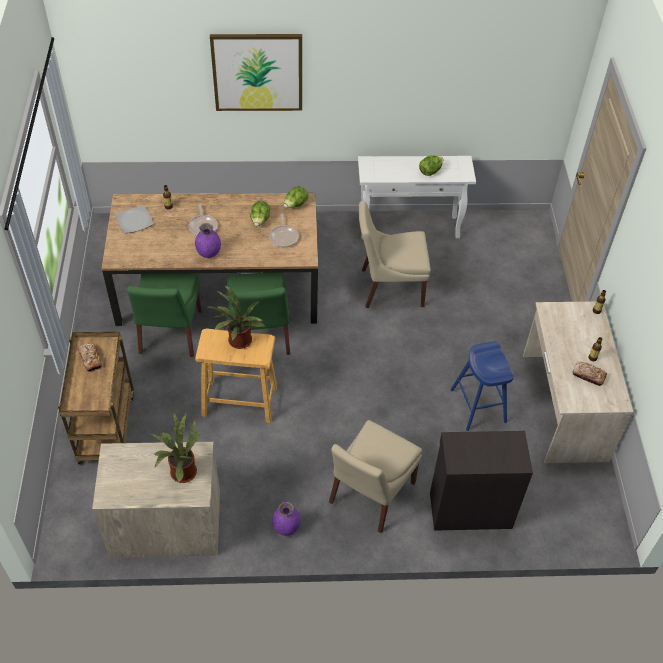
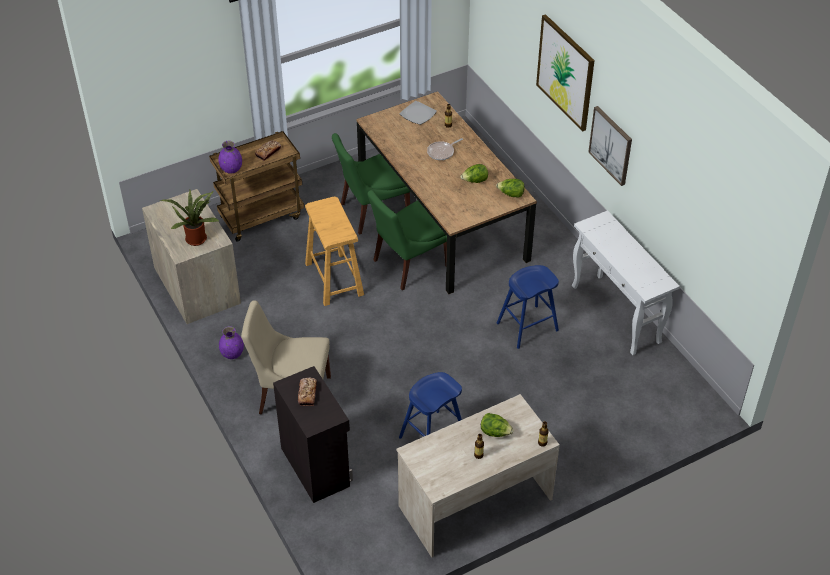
camera: 65 degrees right, 5 degrees down
(208, 252) = (416, 167): purple vase -> purple vase (231, 169)
(238, 342) = (335, 220): potted plant -> none
(284, 237) = (467, 202): frying pan -> none
(344, 98) = (611, 145): none -> picture
(389, 288) = (527, 327): beige chair -> blue stool
(430, 171) = (630, 264): lettuce -> lettuce (495, 432)
(588, 375) = (454, 458): bread -> bread (307, 394)

